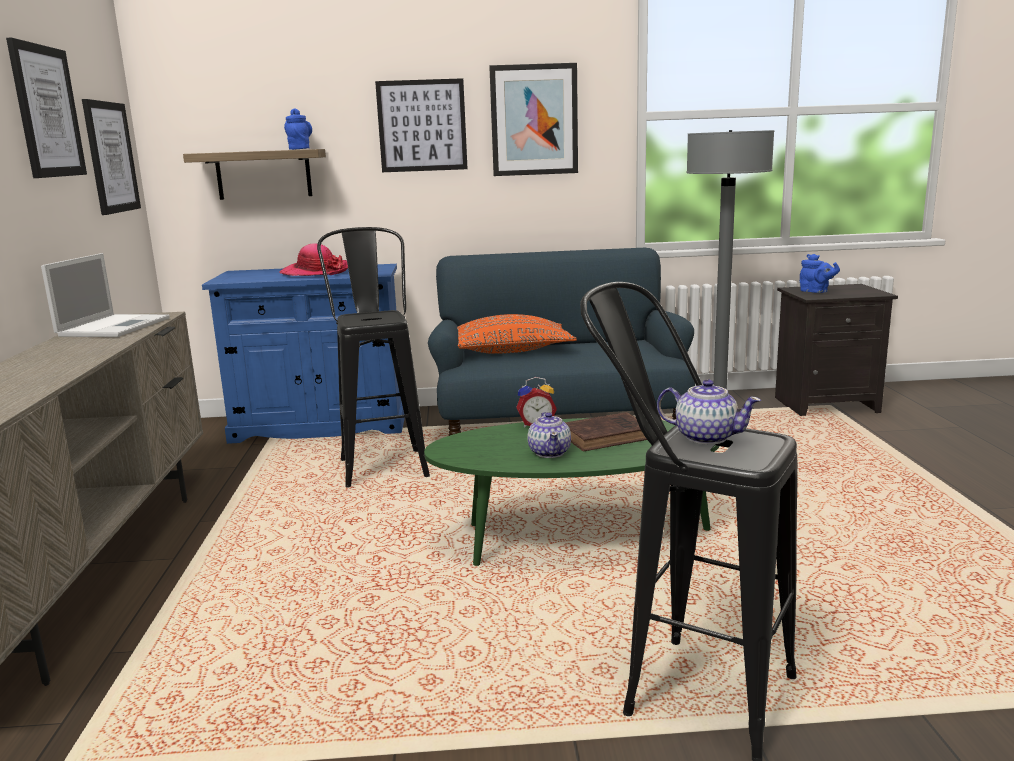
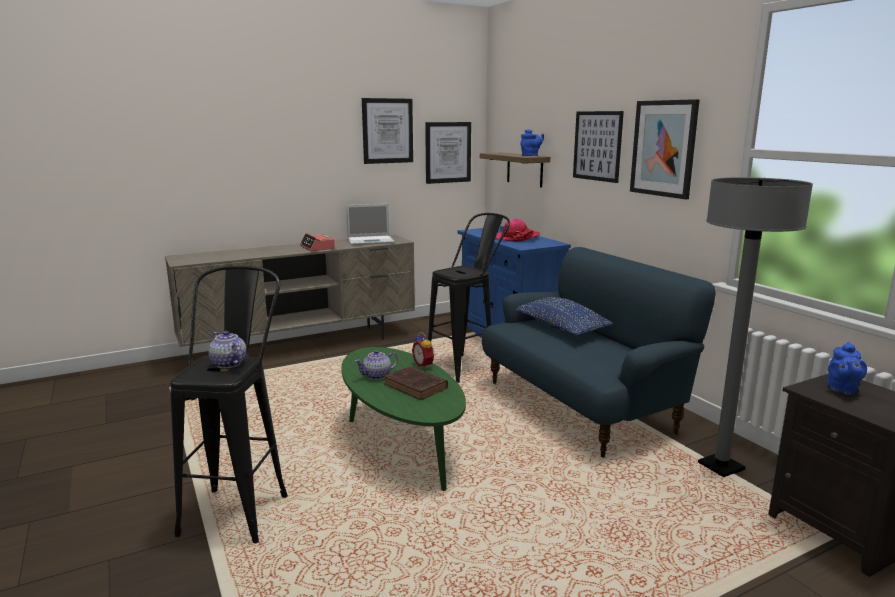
camera: 65 degrees right, 0 degrees up
(79, 354) = (317, 247): none -> alarm clock
(508, 351) = (561, 328): orange pillow -> blue pillow
(705, 437) = (228, 364): teapot -> teapot turned 135 degrees clockwise

